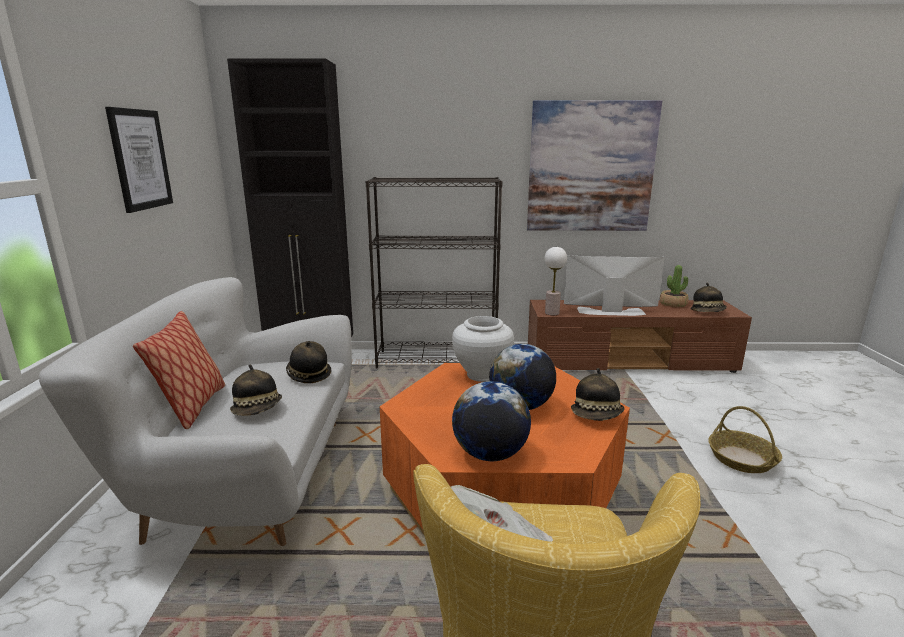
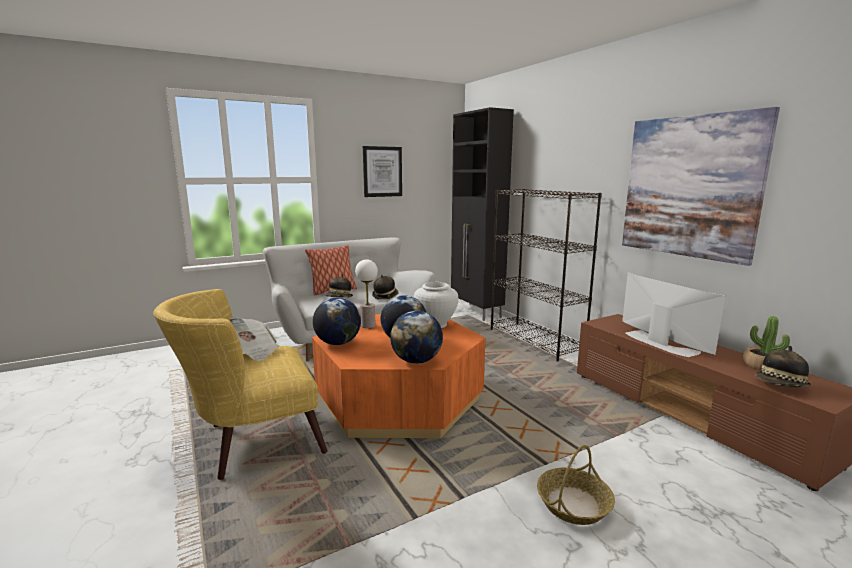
camera: 60 degrees right, 5 degrees down
(552, 313) = (600, 324): table lamp -> table lamp (368, 326)
(597, 415) = (416, 361): hat -> globe

